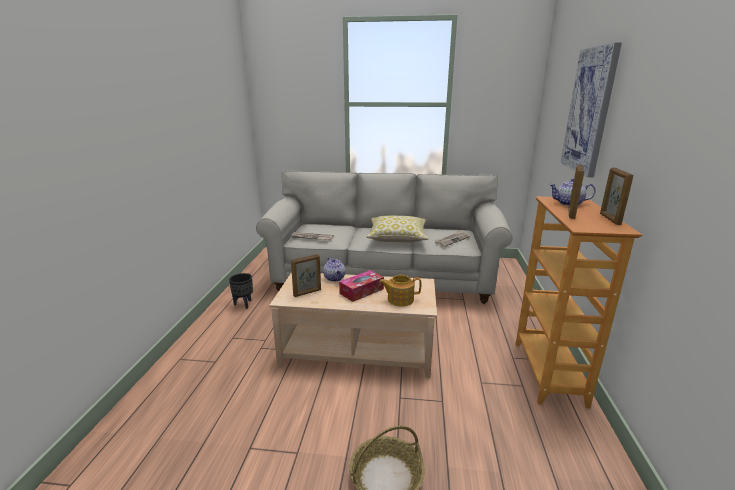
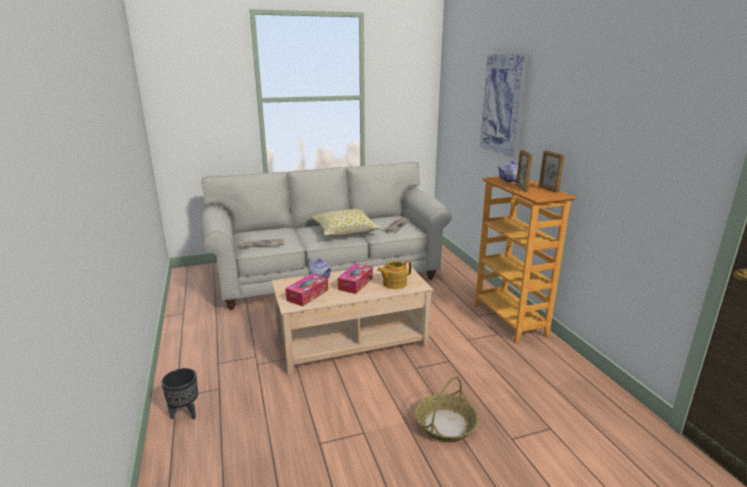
camera: 25 degrees left, 0 degrees up
(243, 304) = (200, 330): black planter -> black planter (184, 413)
(307, 293) = (307, 295): picture frame -> tissue box

